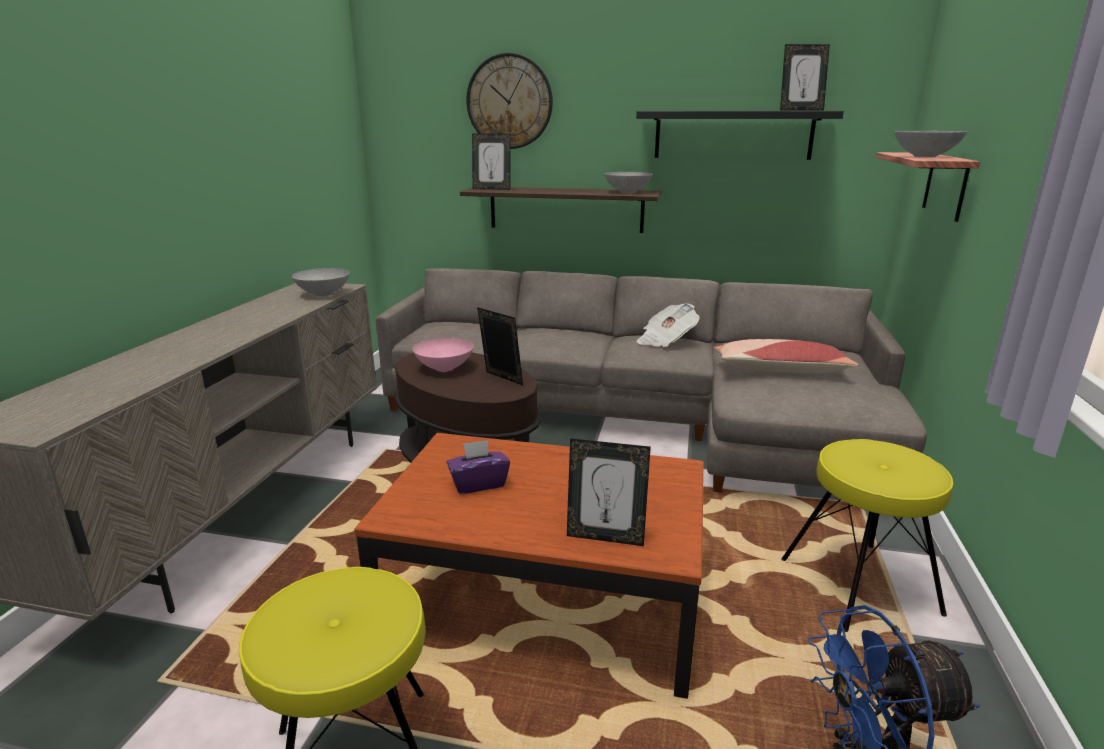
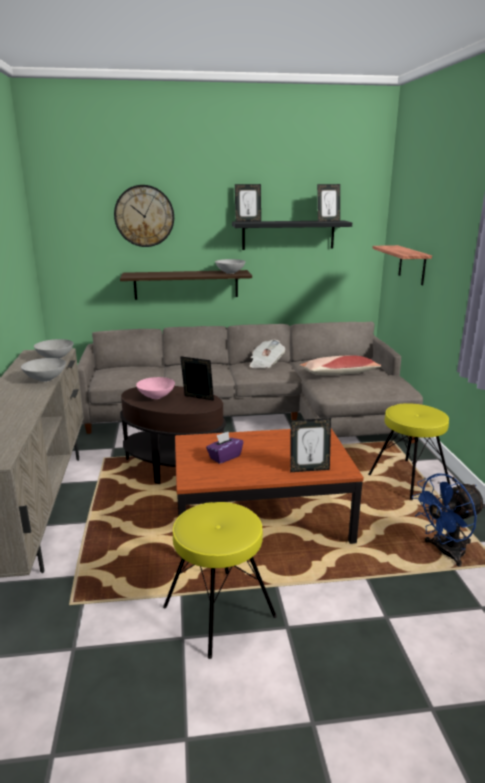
camera: 20 degrees left, 0 degrees up
(492, 189) = (138, 274): picture frame -> picture frame (248, 221)
(925, 156) = (403, 251): grey bowl -> grey bowl (45, 379)

